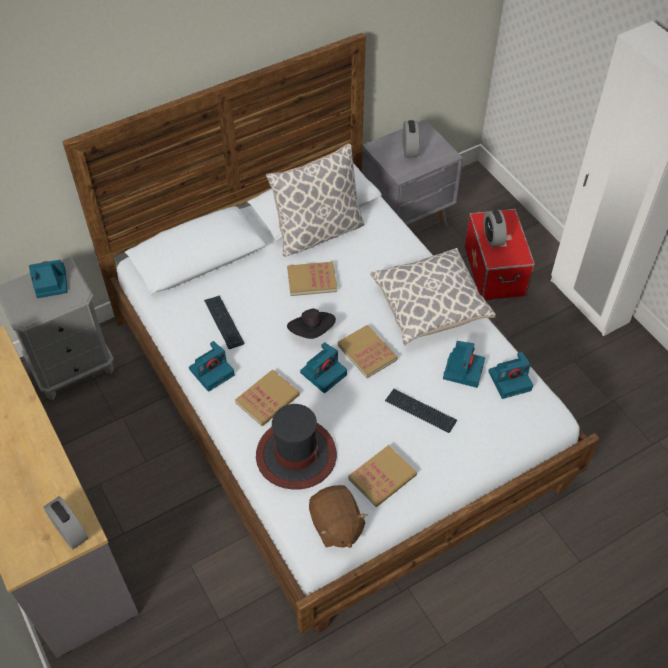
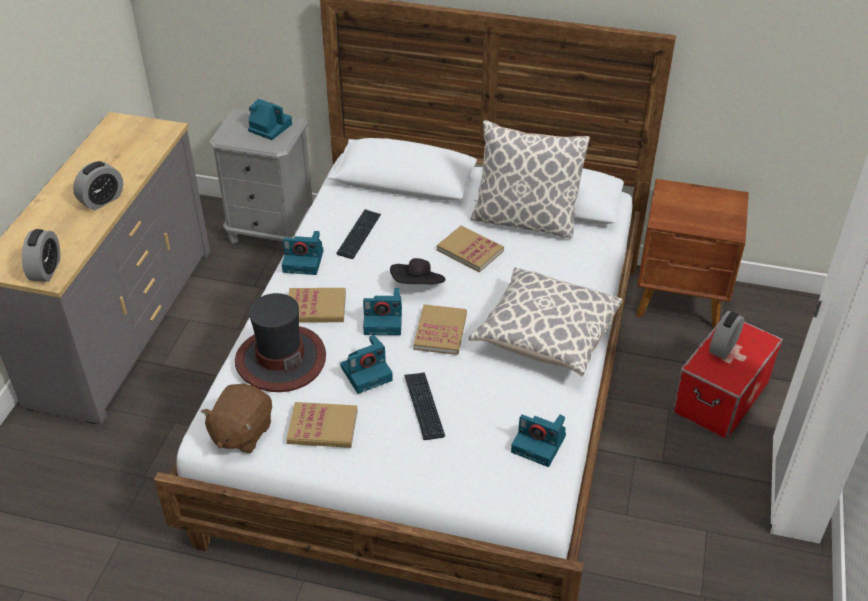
camera: 45 degrees right, 10 degrees down
(406, 221) = (681, 301): grey nightstand -> brown nightstand
(409, 149) = (697, 206): alarm clock -> alarm clock (102, 200)
(463, 370) = (507, 404): camera -> camera (367, 372)

